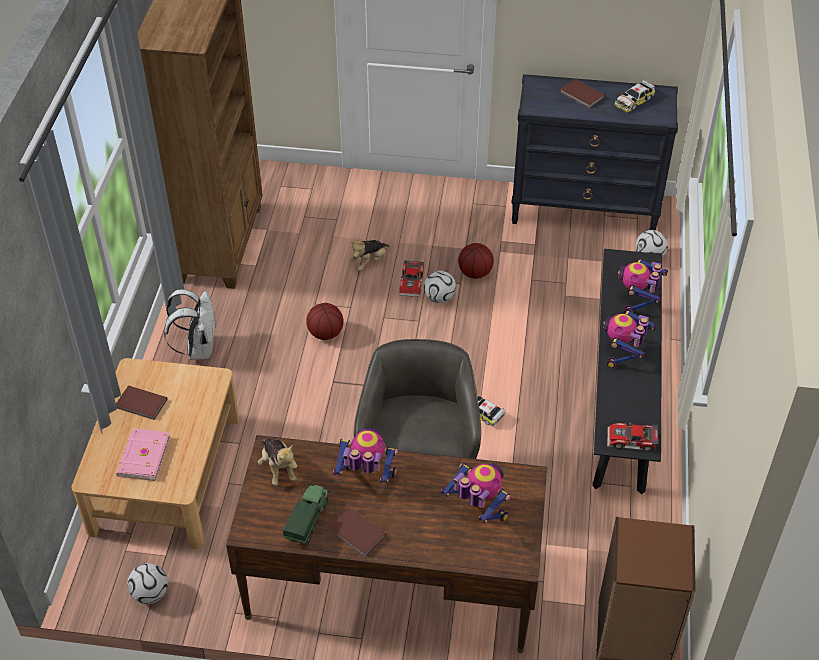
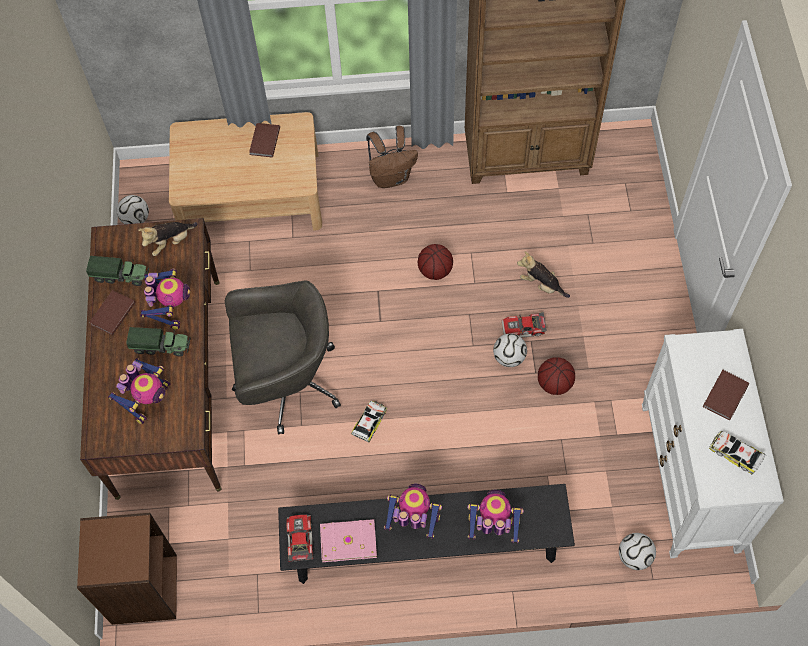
camera: 80 degrees right, 15 degrees up
(143, 456) = (210, 159): pink book -> pink book (348, 540)
(198, 348) = (391, 177): white backpack -> brown backpack
(413, 490) = (161, 347): none -> toy truck
(584, 210) = (689, 478): black dresser -> white dresser

